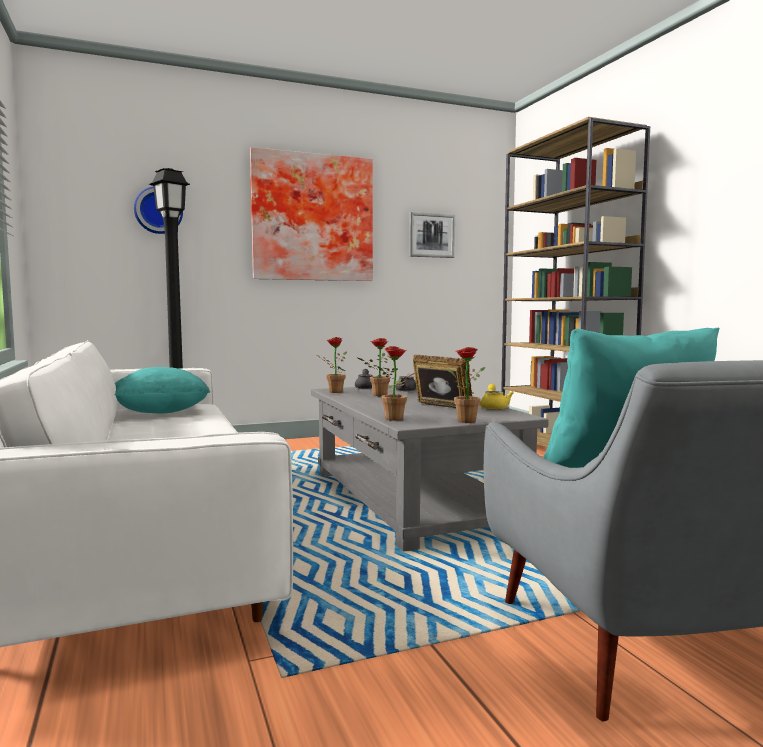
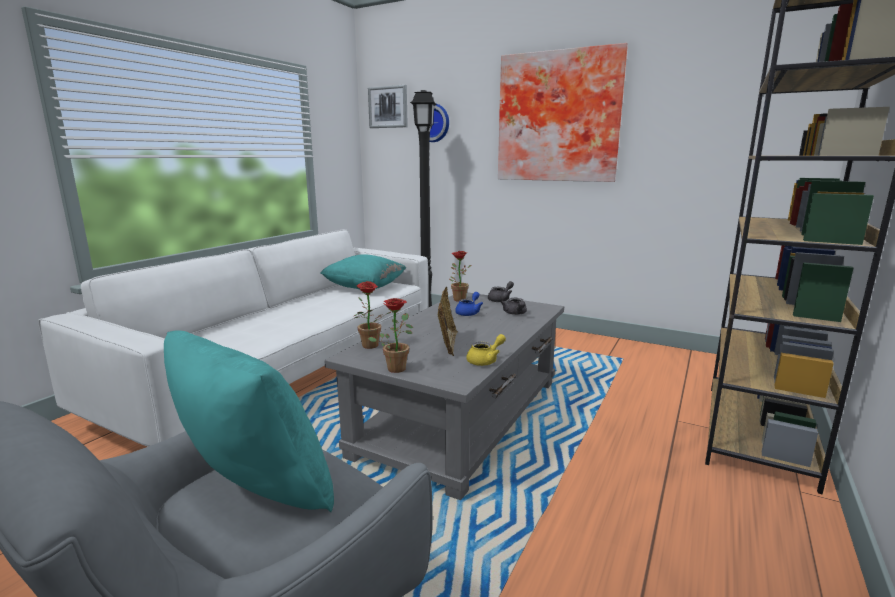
camera: 50 degrees right, 10 degrees up
(377, 395) = (469, 312): potted plant -> blue teapot
(431, 235) = (703, 126): picture -> picture (388, 107)

